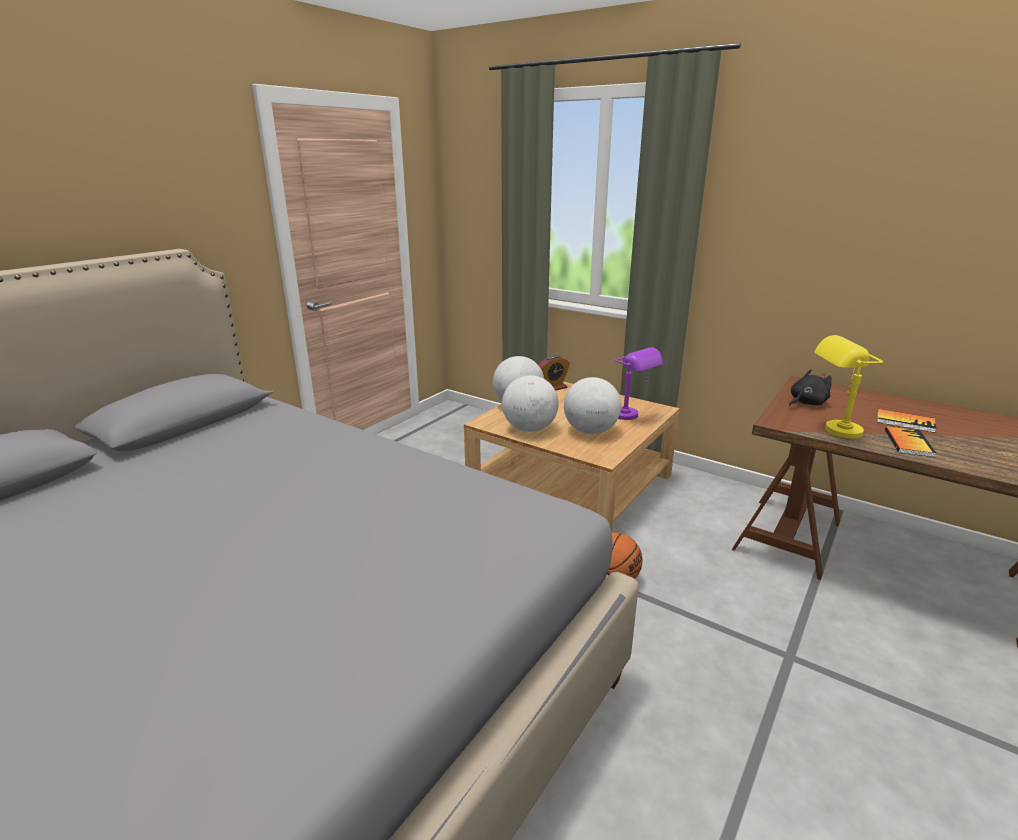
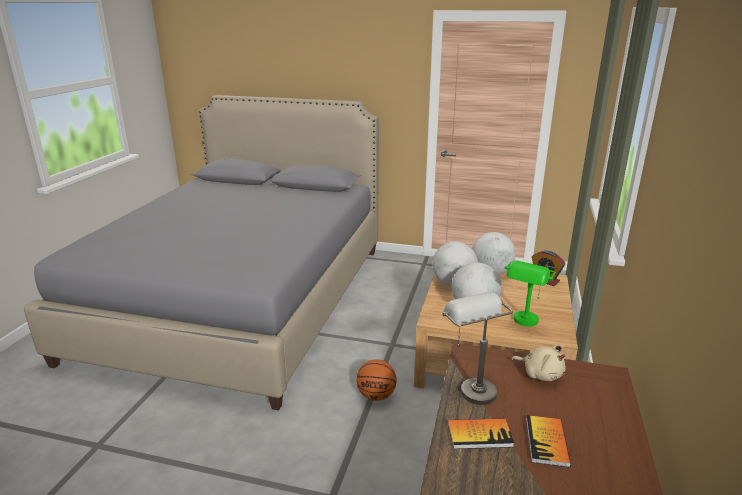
camera: 70 degrees right, 0 degrees up
(632, 417) = (524, 324): purple table lamp -> green table lamp
(806, 403) = (540, 374): black plush toy -> beige plush toy
(832, 432) = (470, 385): yellow table lamp -> grey table lamp

